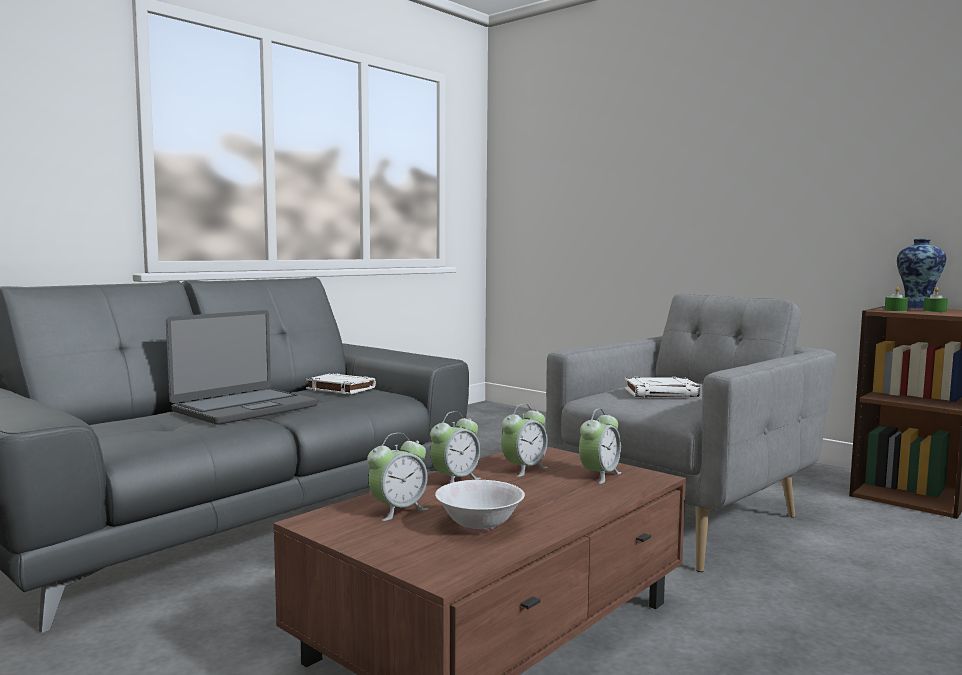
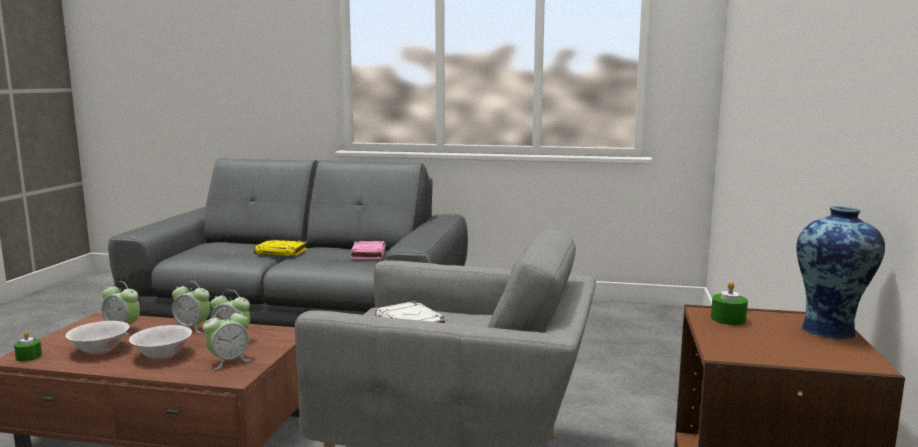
camera: 60 degrees right, 5 degrees up
(244, 408) = (282, 252): laptop -> yellow book
(340, 388) = (368, 253): white book -> pink book
(543, 498) = (162, 355): none -> white bowl
(599, 475) = (229, 361): alarm clock -> alarm clock turned 45 degrees counterclockwise
(934, 311) = (779, 340): green candle -> green candle (29, 356)

